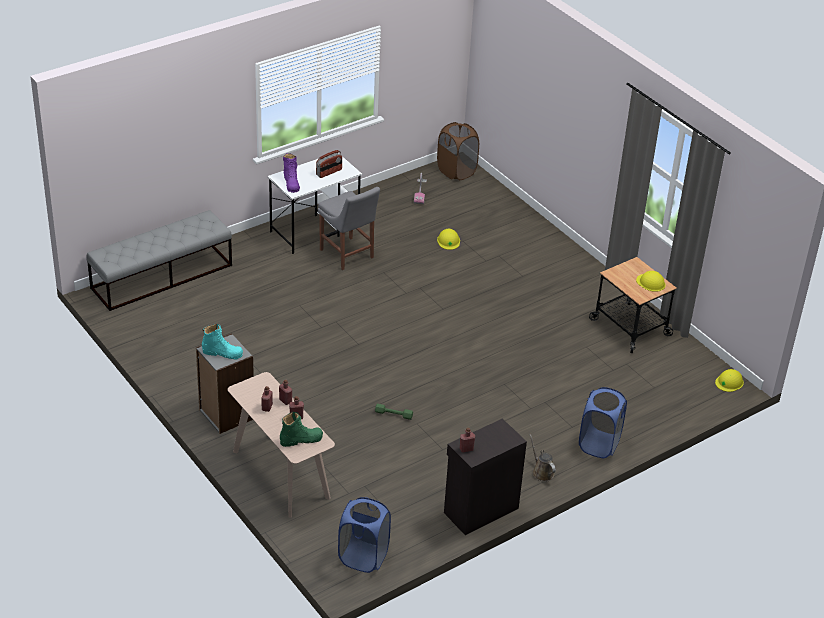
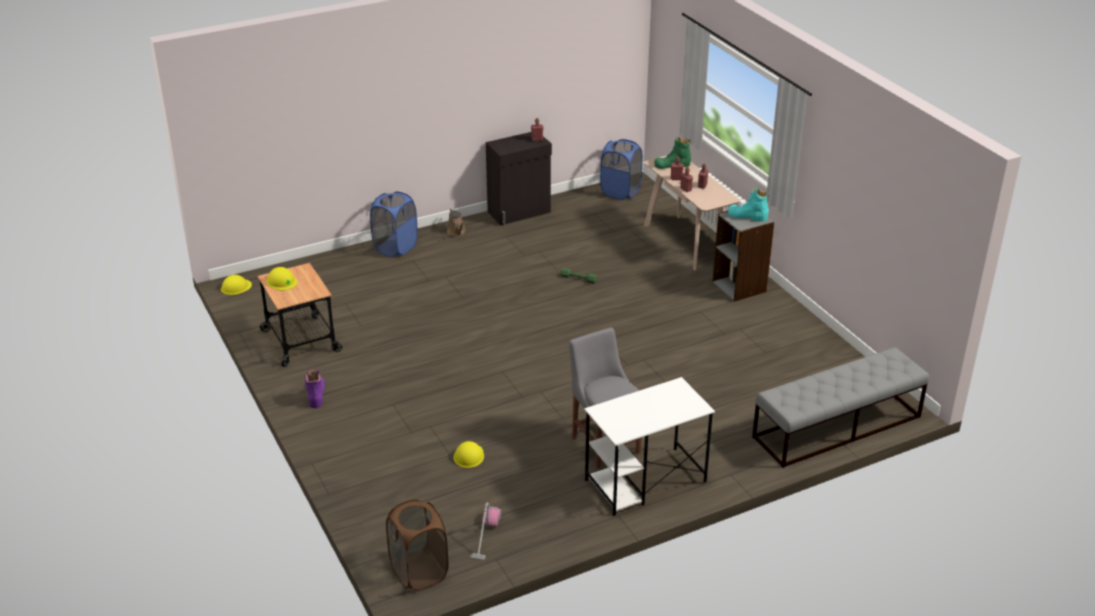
camera: 170 degrees left, 5 degrees down
(291, 183) = (682, 398): purple boot -> purple boot (316, 395)
(329, 172) = (629, 411): radio -> none

